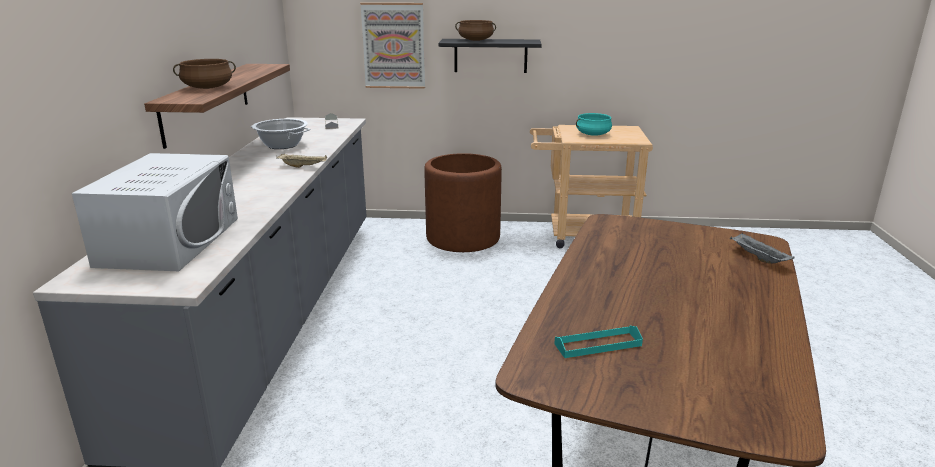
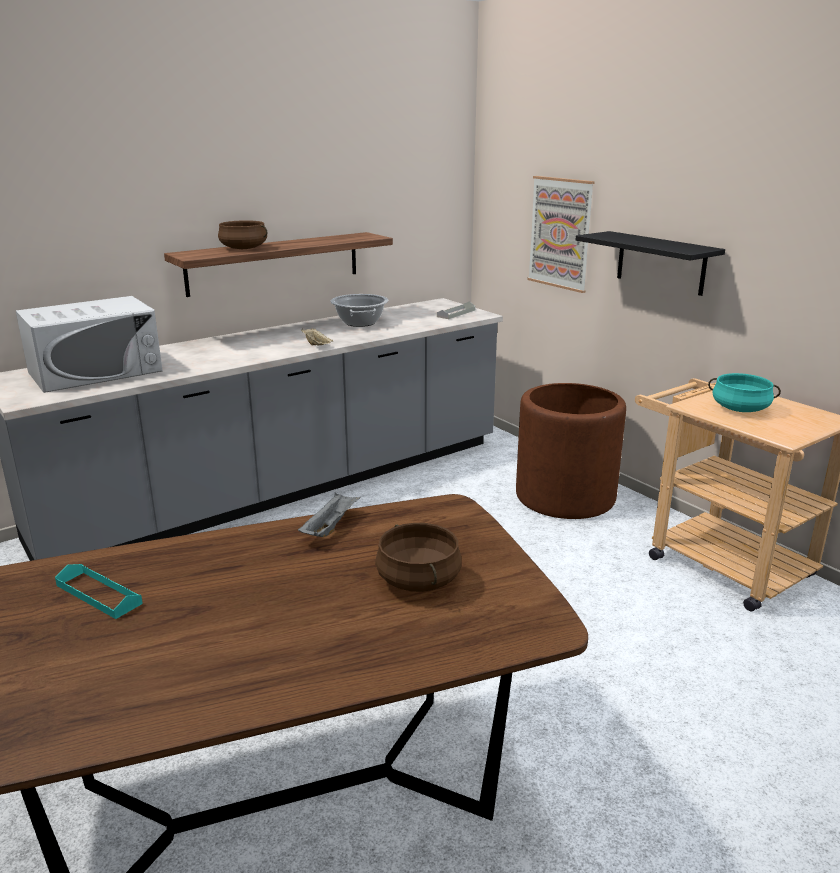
camera: 50 degrees right, 0 degrees up
(475, 40) = (631, 238): brown cooking pot -> brown cooking pot (417, 580)
(757, 257) = (473, 635): grey tray -> grey tray (330, 527)

